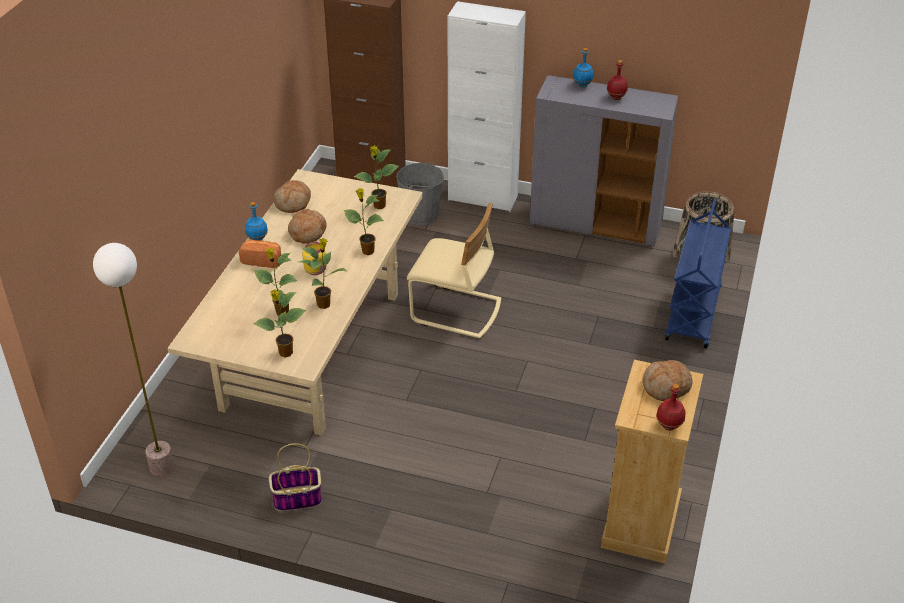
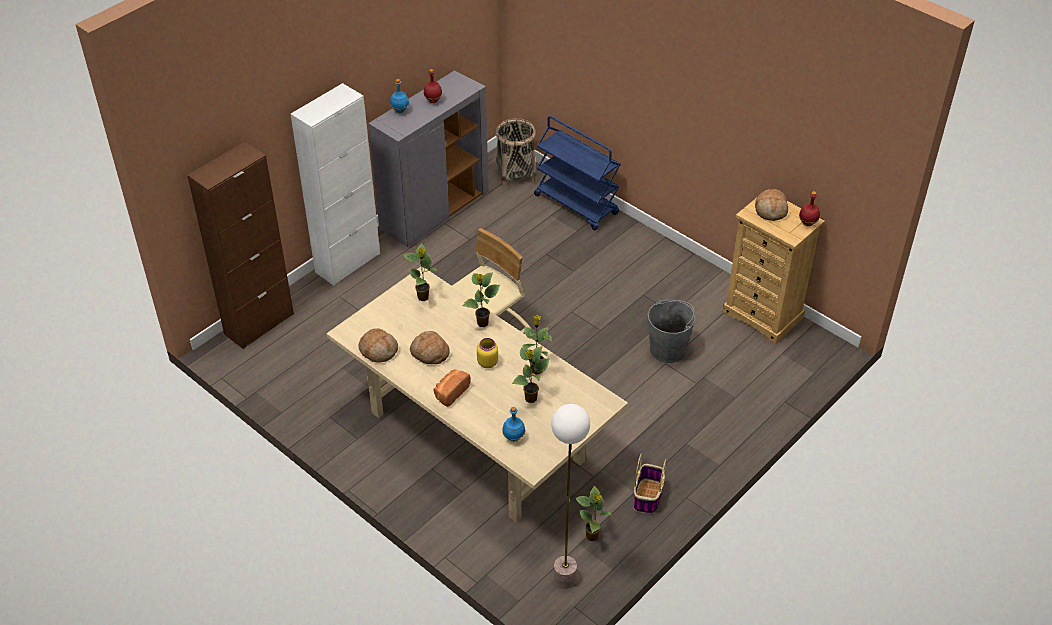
camera: 65 degrees left, 5 degrees up
(257, 239) = (417, 388): blue bottle -> blue bottle (513, 438)
(285, 353) = (585, 410): potted plant -> potted plant (592, 537)
(421, 215) = (341, 309): grey bucket -> grey bucket (668, 349)

